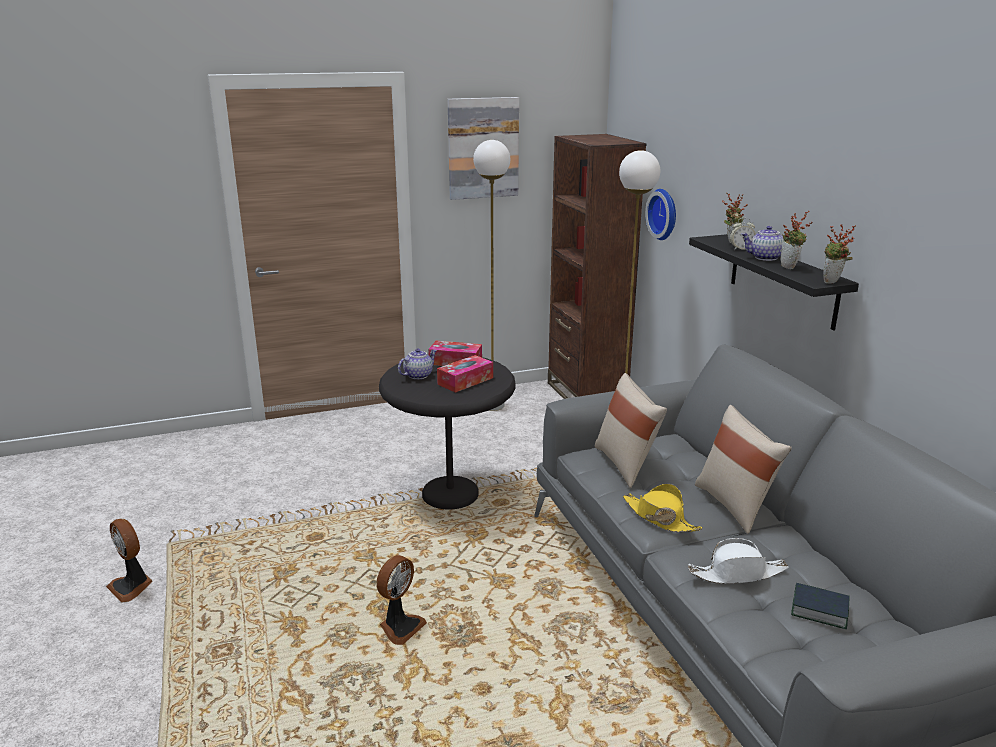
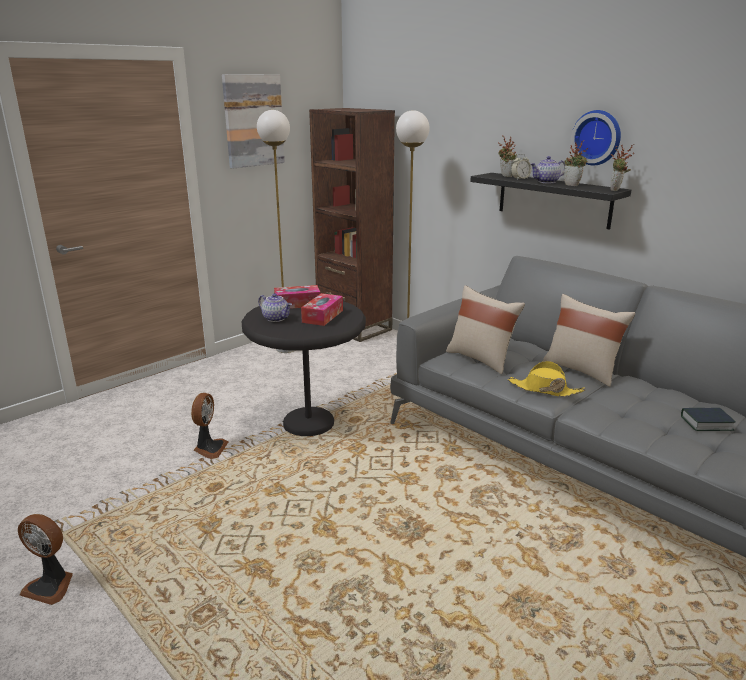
camera: 25 degrees left, 0 degrees up
(400, 627) = (355, 539): fan -> fan (209, 448)
(418, 375) = (276, 318): teapot -> teapot turned 105 degrees clockwise
(664, 214) = (419, 166): wall clock -> wall clock (597, 137)
(737, 573) = (634, 413): white hat -> none

